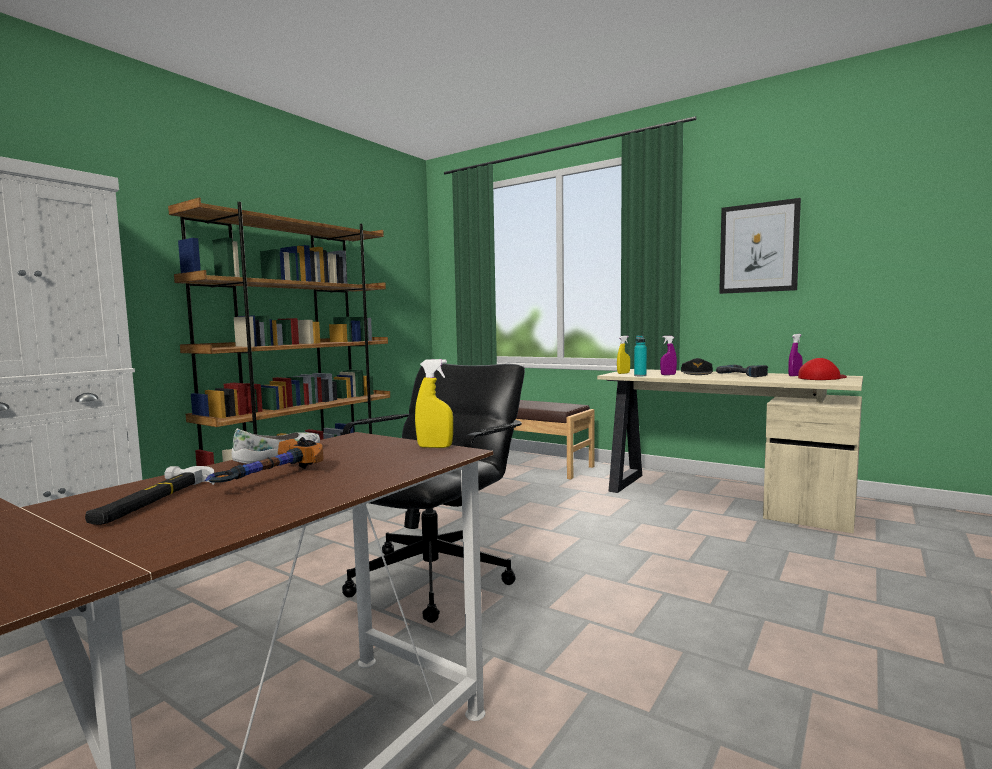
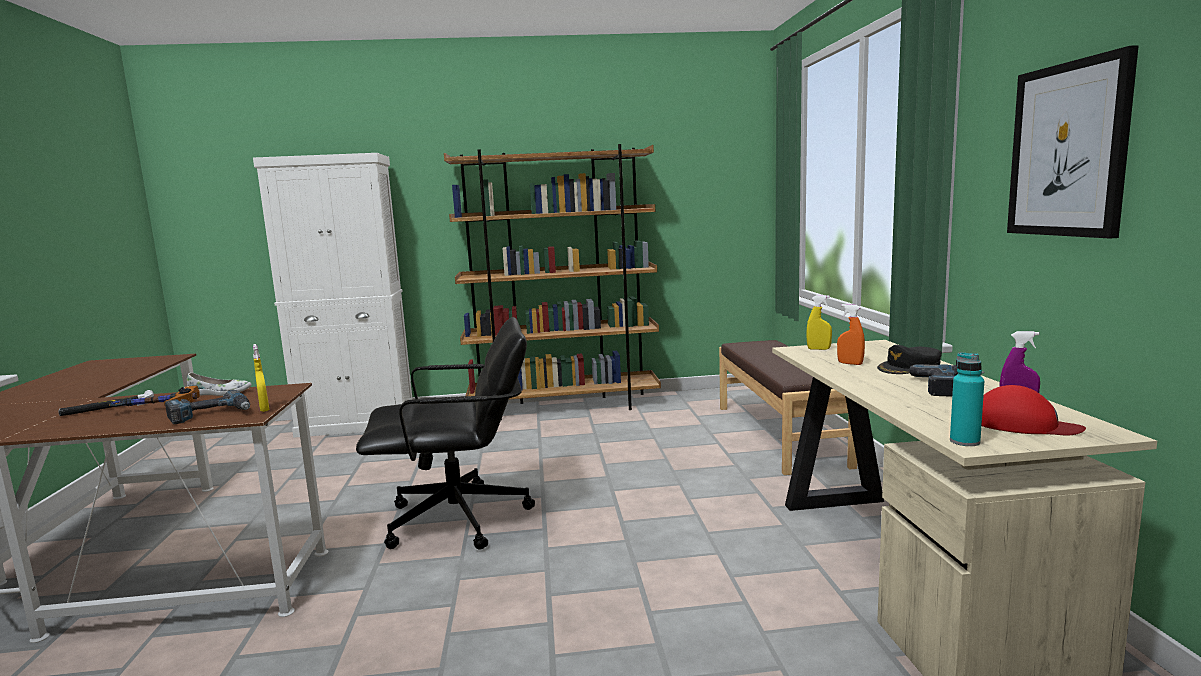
camera: 50 degrees right, 5 degrees up
(392, 462) = (211, 414): none -> power drill
(640, 375) = (809, 358): turquoise bottle -> turquoise bottle (964, 441)
(668, 375) = (850, 363): purple spray bottle -> orange spray bottle

